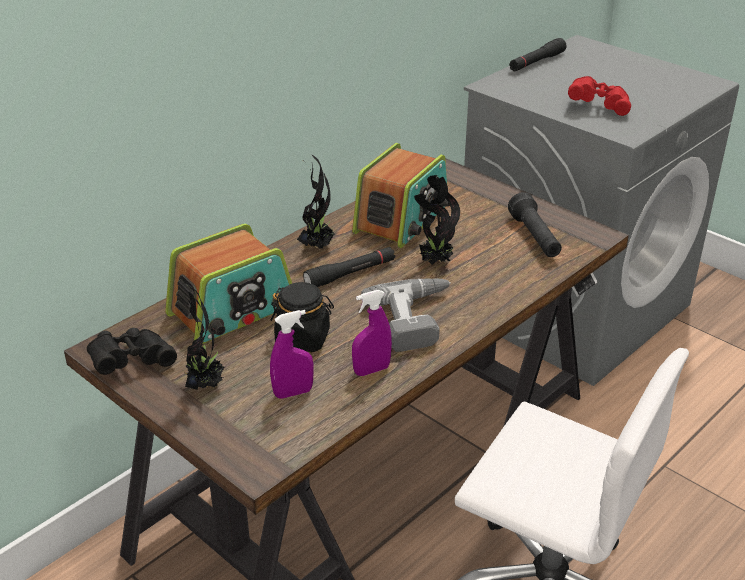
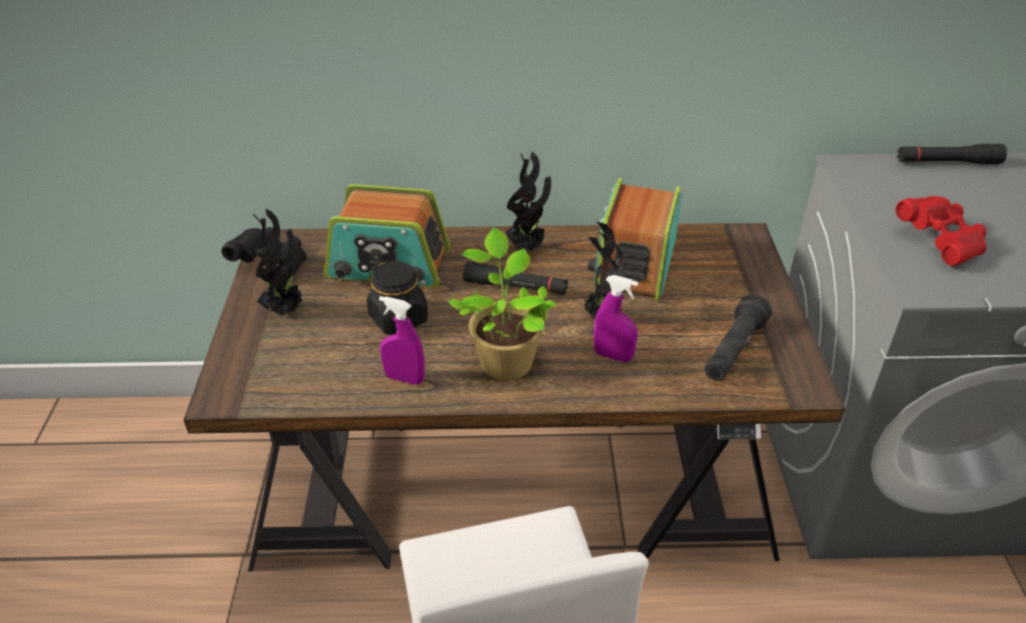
camera: 45 degrees right, 5 degrees up
(293, 393) = (326, 357): purple spray bottle -> purple spray bottle (613, 356)
(402, 219) = (634, 263): radio -> radio turned 120 degrees clockwise
(417, 320) = (505, 360): power drill -> potted plant

